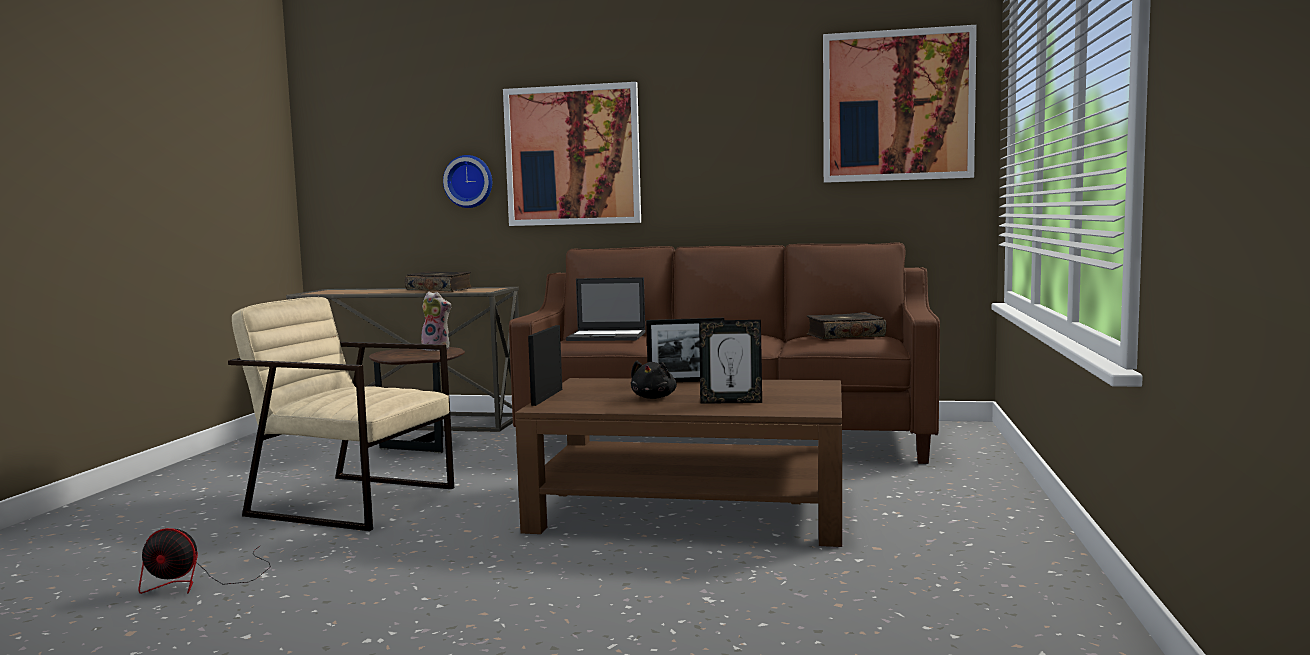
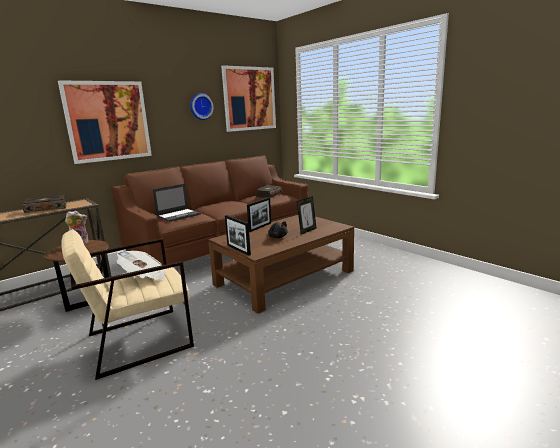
camera: 50 degrees left, 10 degrees up
(202, 581) = (185, 414): fan -> none
(366, 391) = (144, 276): none -> newspaper
(469, 181) = (40, 138): wall clock -> wall clock (200, 106)

